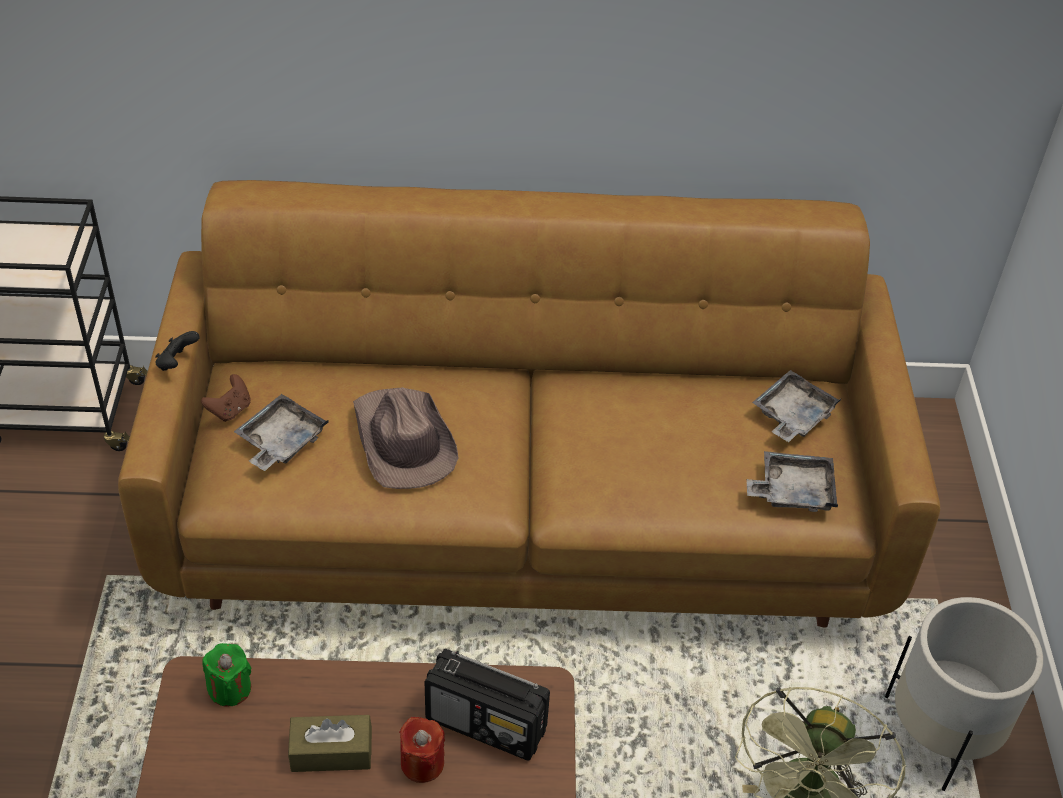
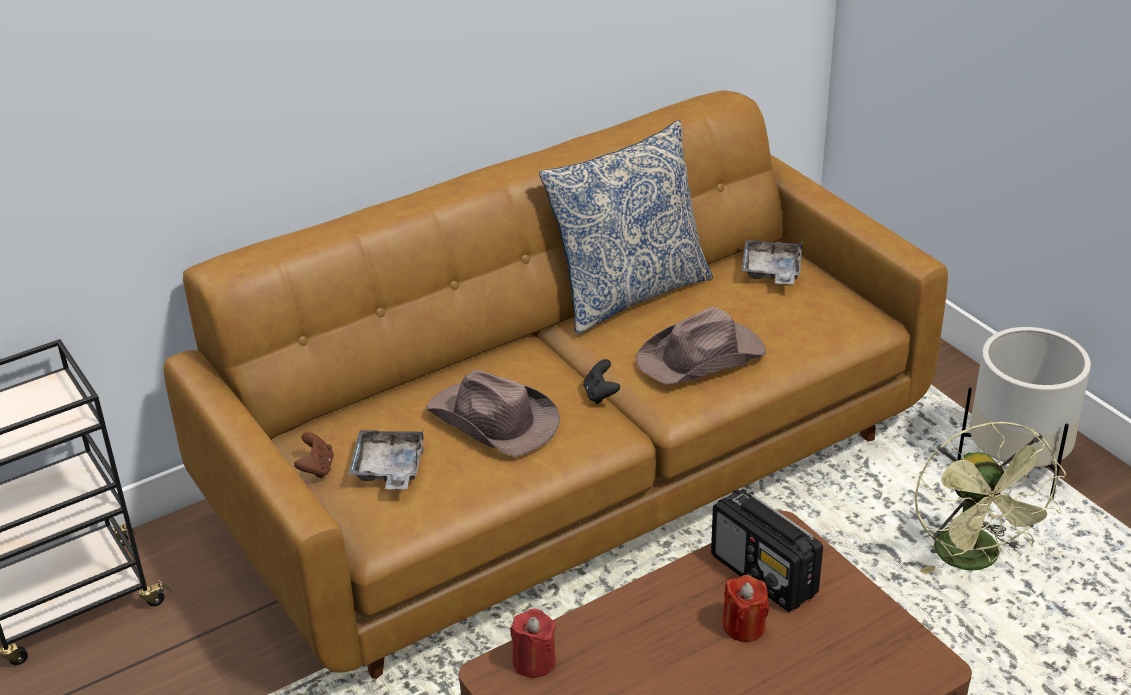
camera: 30 degrees left, 10 degrees down
(177, 363) = (259, 436): black game controller -> black game controller (600, 394)
(230, 688) = (534, 662): green candle -> red candle
(331, 752) = (665, 658): brown tissue box -> none
(487, 725) = (764, 575): radio -> radio turned 60 degrees clockwise
(639, 473) = (702, 357): none -> brown hat
(640, 371) = (629, 293): none -> pillow
(792, 491) = (823, 317): grey tray -> none

